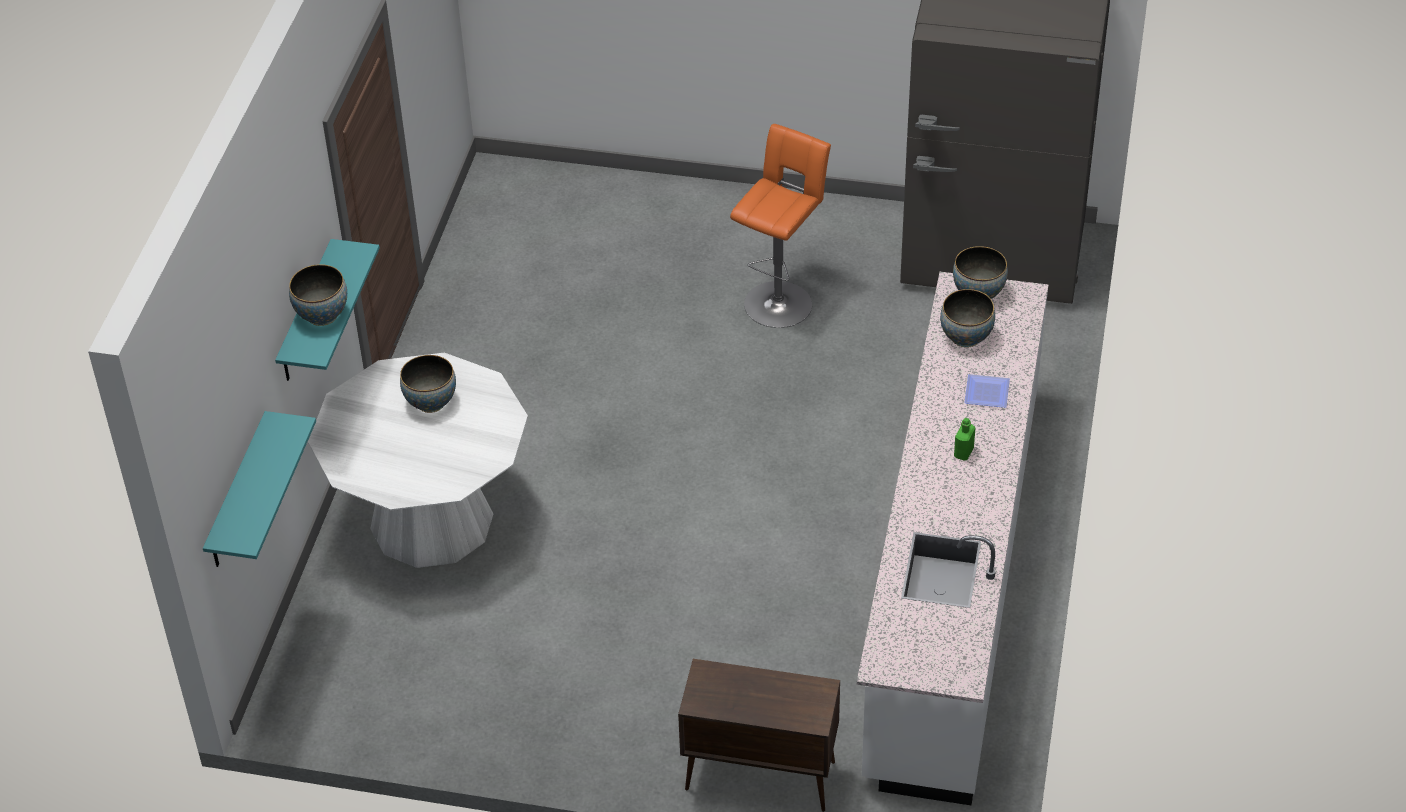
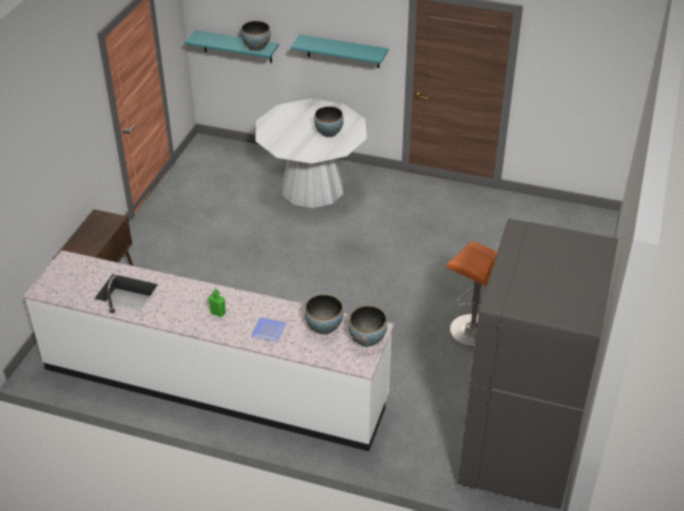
camera: 95 degrees right, 5 degrees down
(322, 315) = (328, 45): bowl -> bowl (256, 47)

